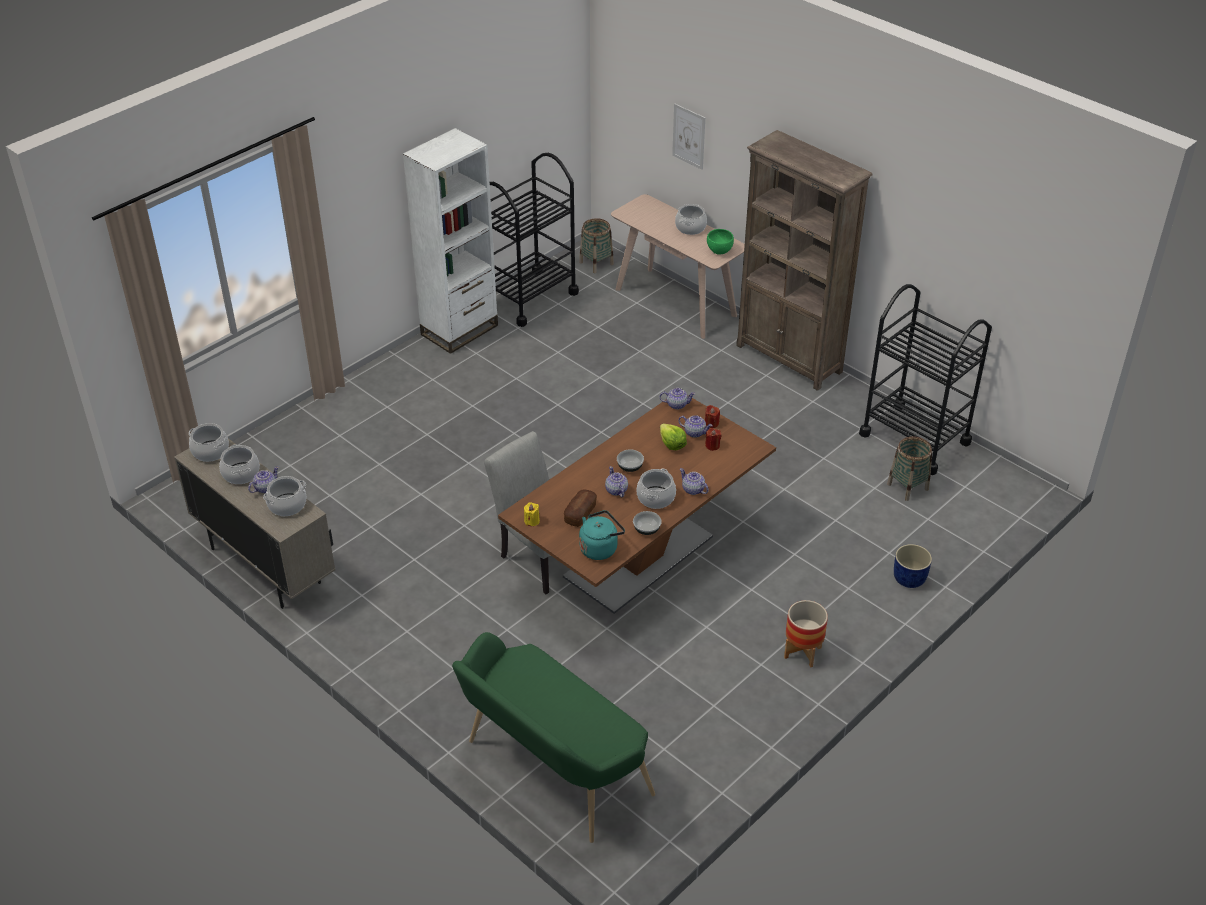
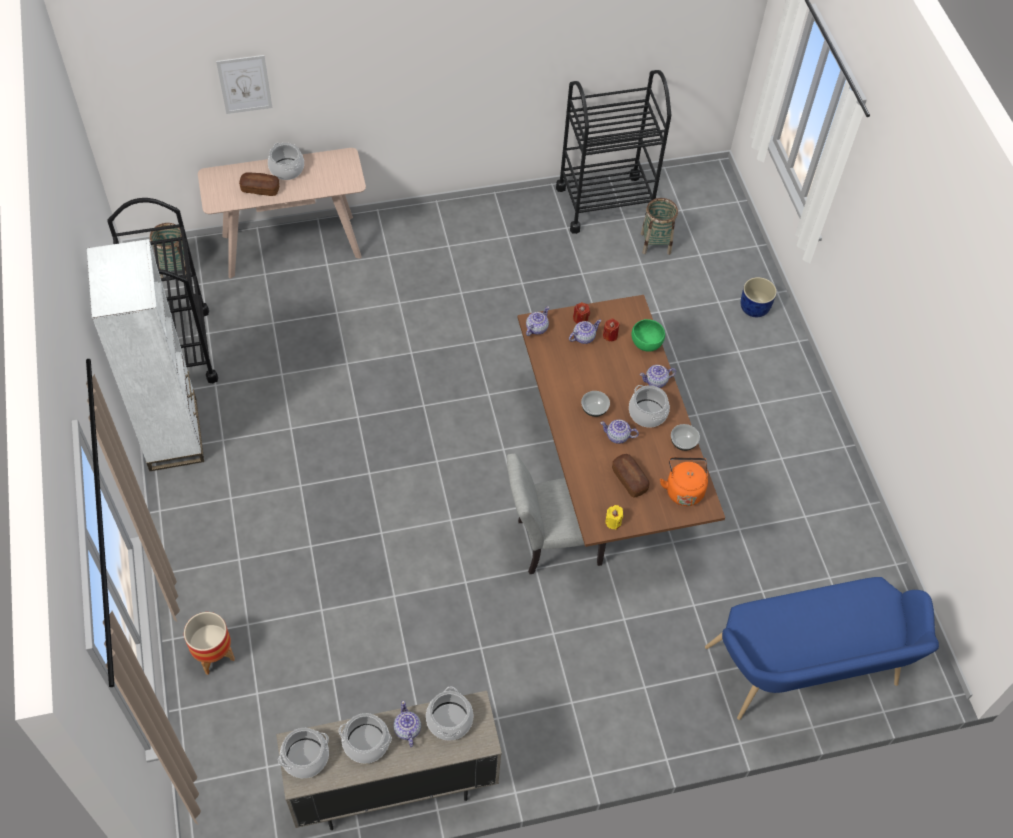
camera: 60 degrees left, 15 degrees up
(551, 771) = (806, 673): green bench -> blue bench
(600, 548) = (683, 489): turquoise kettle -> orange kettle
(658, 225) = (260, 189): none -> bread
(672, 444) = (586, 362): lettuce -> none
(719, 251) = (342, 171): green bowl -> green bowl (646, 344)
(789, 359) = (441, 217): brown bookcase -> none
(802, 652) = (786, 423): planter -> planter (214, 655)

